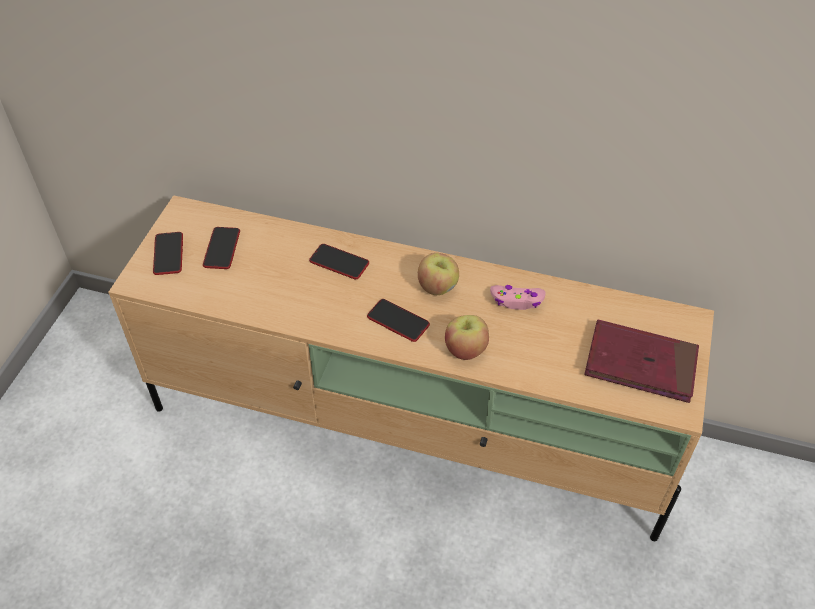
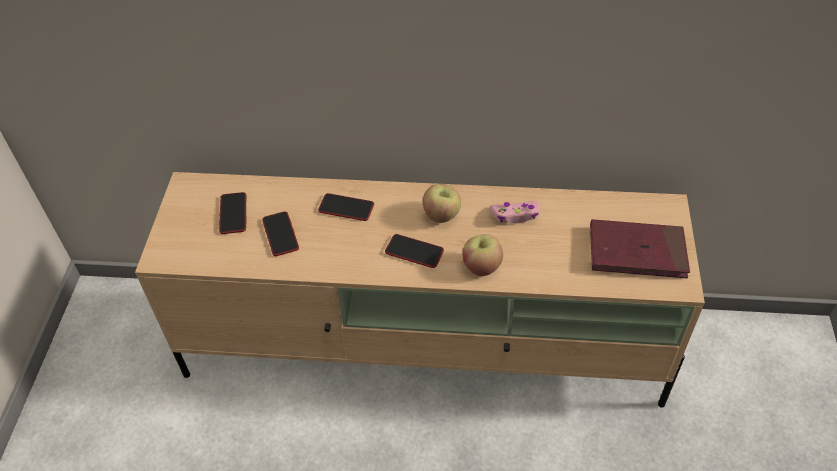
camera: 10 degrees left, 0 degrees up
(168, 254) = (183, 227): phone -> phone (280, 234)

